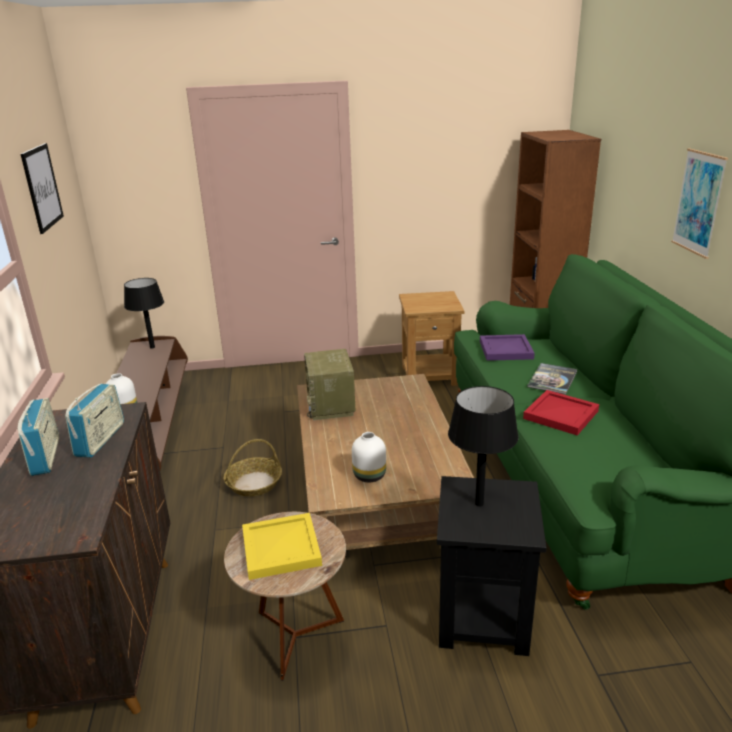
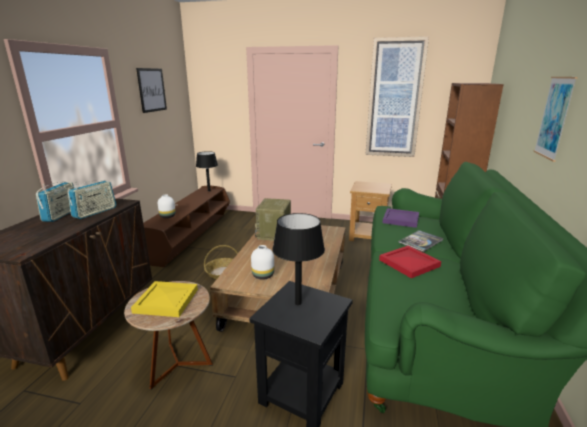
camera: 20 degrees right, 5 degrees down
(441, 161) = (394, 99): none -> picture

